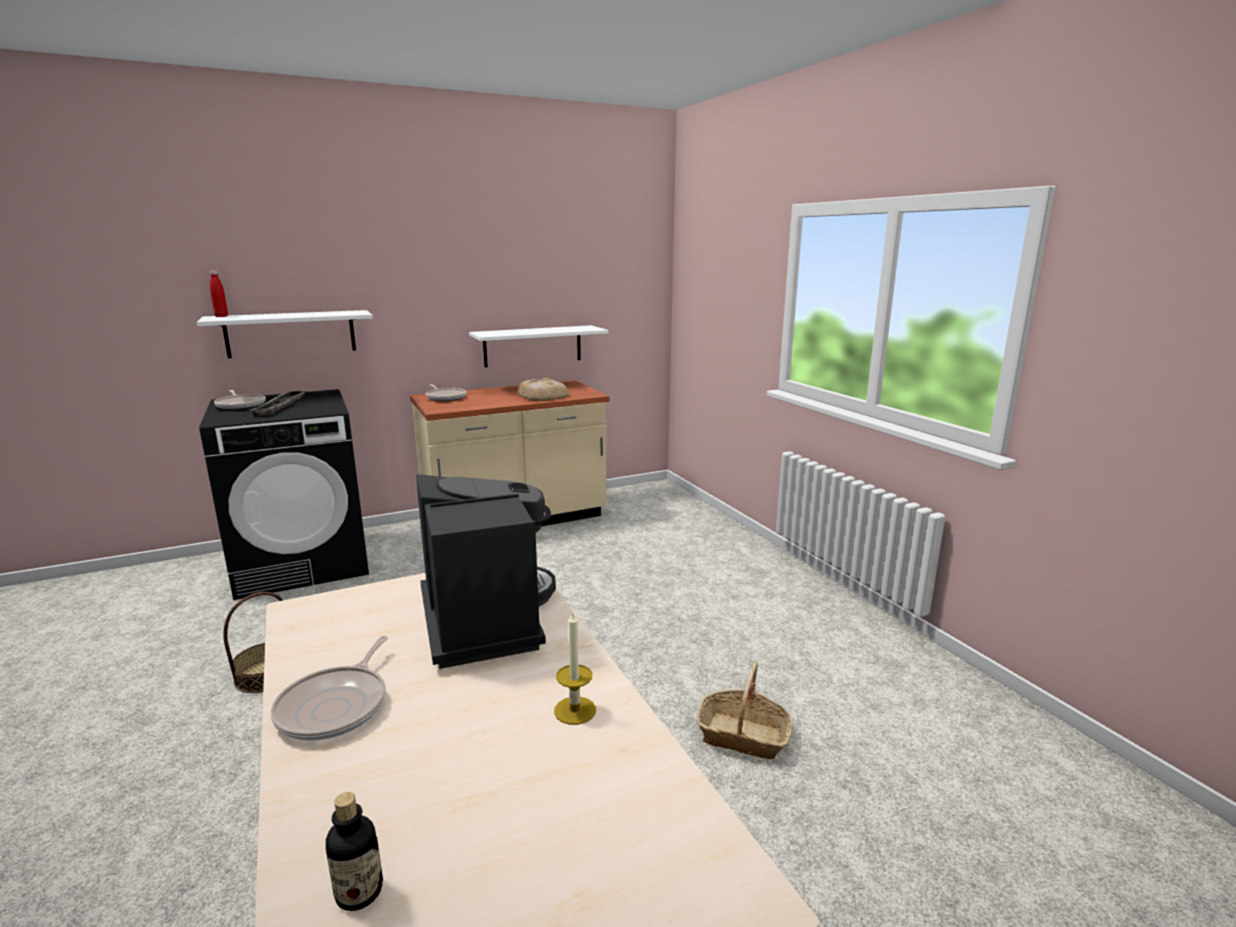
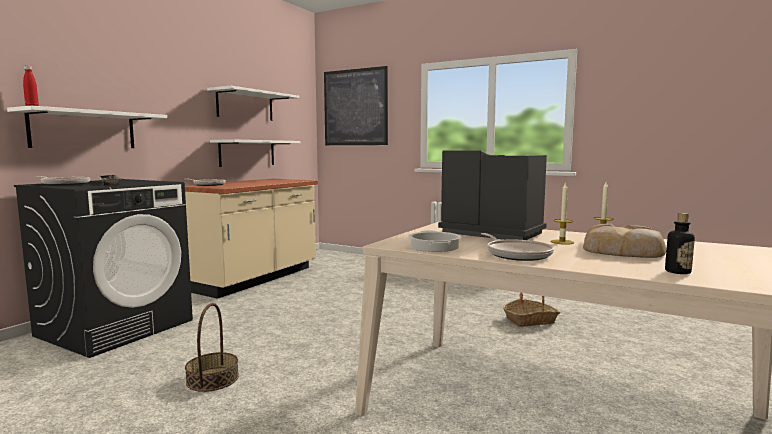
camera: 35 degrees left, 10 degrees down
(316, 638) = (435, 247): none -> cooking pot
(492, 693) = (562, 242): none -> candle
(530, 279) = (245, 105): none -> white shelf
(543, 396) = (276, 181): bread -> bread (623, 250)
(711, 273) = (355, 107): none -> picture

